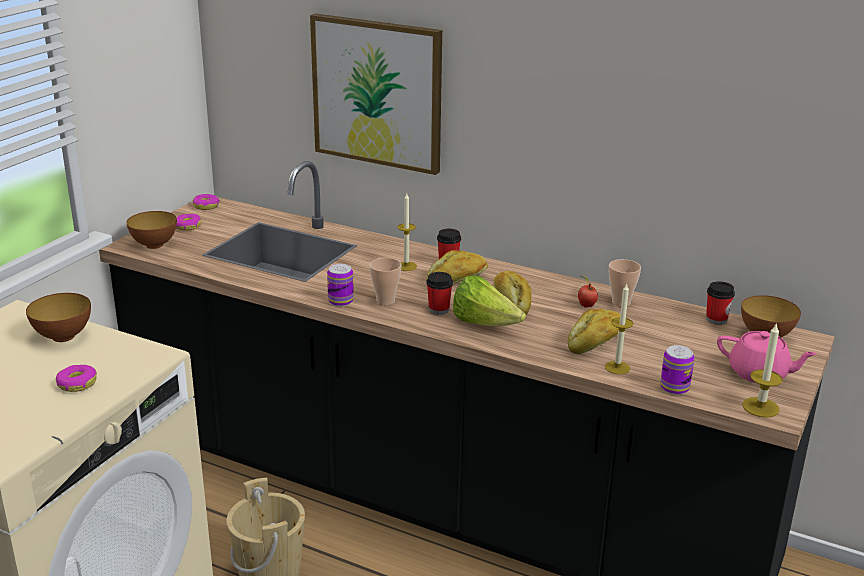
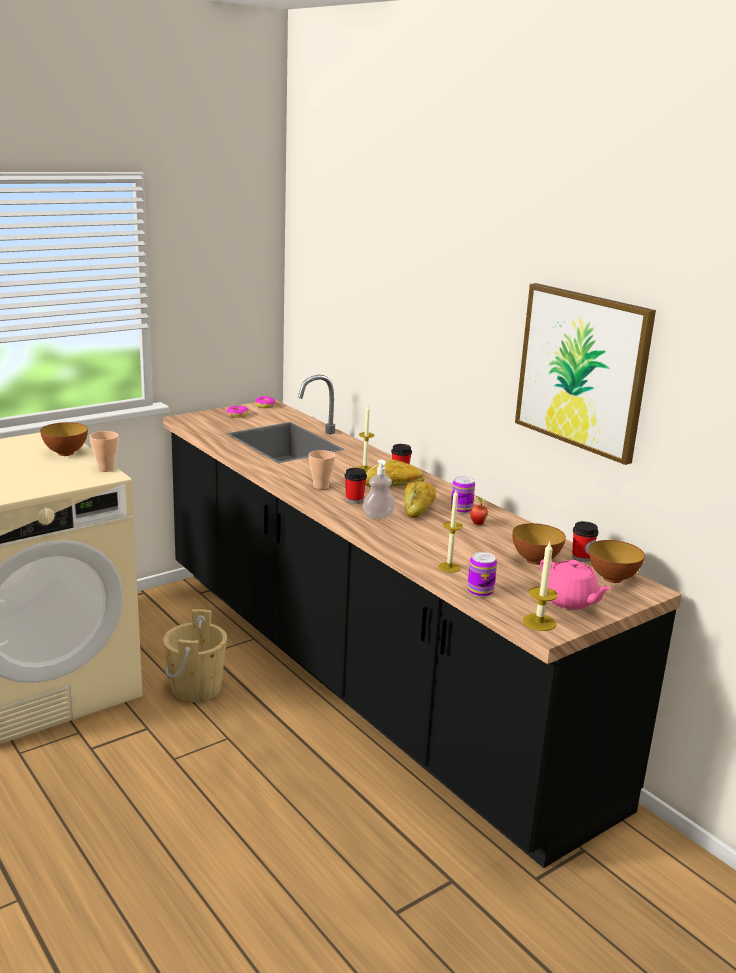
camera: 25 degrees right, 5 degrees down
(77, 384) = (42, 479): donut -> none
(154, 245) = (201, 421): bowl -> bowl (535, 560)
(340, 301) = (288, 479): can -> can (461, 509)
(377, 93) = (380, 326): picture -> picture (582, 370)
(484, 324) = (378, 516): lettuce -> soap dispenser
(596, 342) = (454, 547): bread -> none
(621, 302) = (510, 528): cup -> cup (106, 469)

